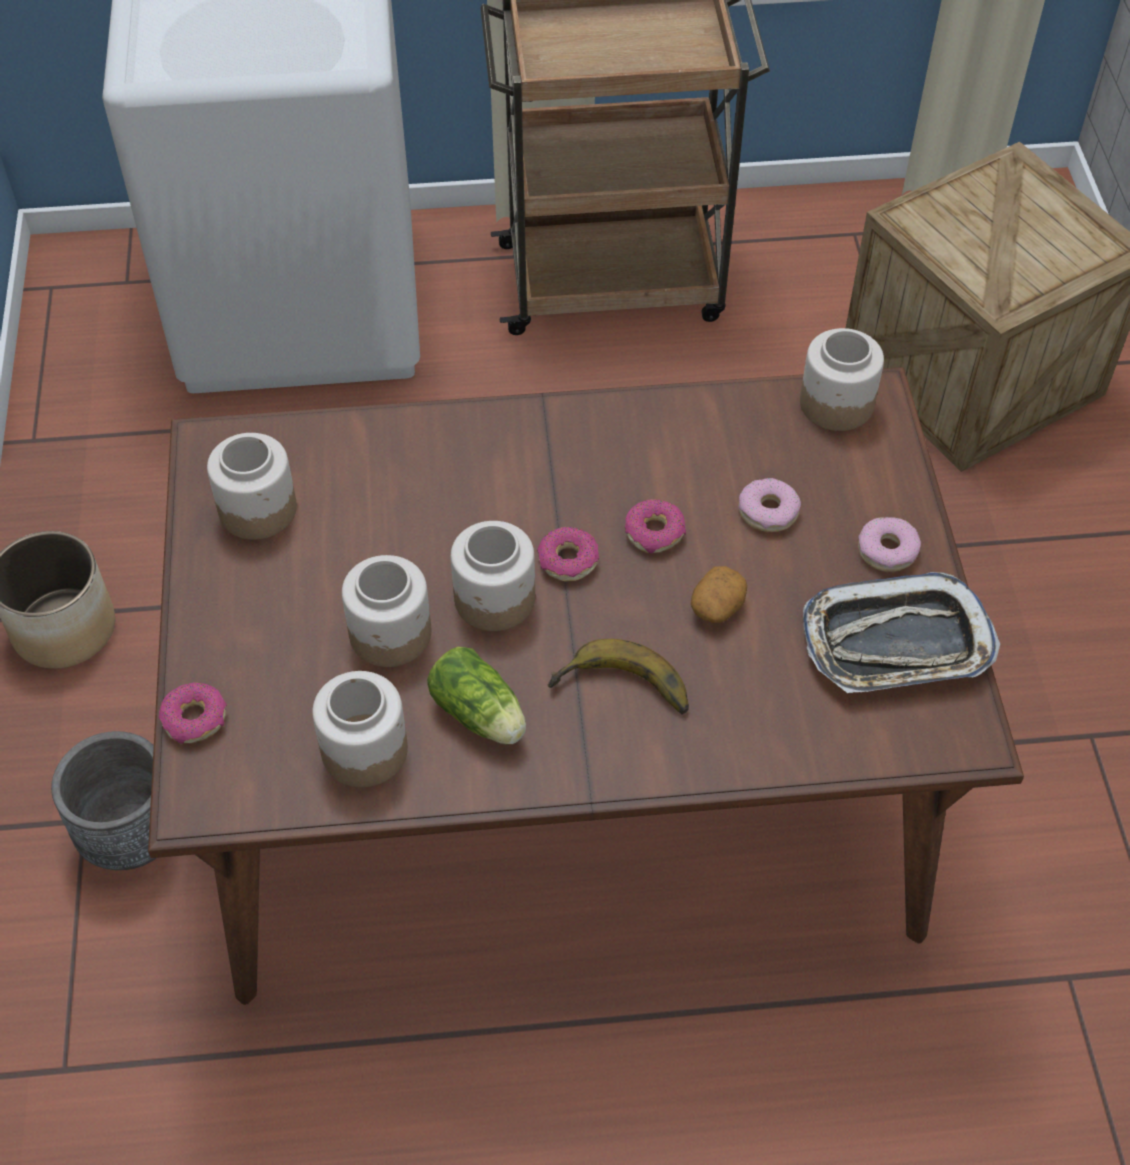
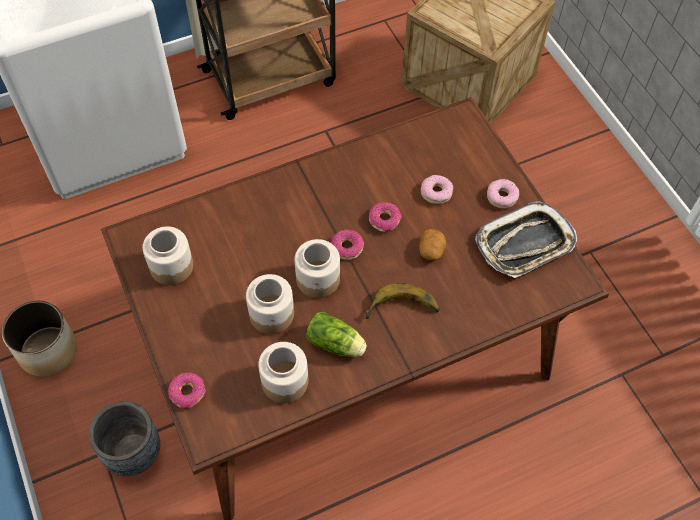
camera: 20 degrees left, 5 degrees up
(835, 403) = (446, 125): jar -> none

